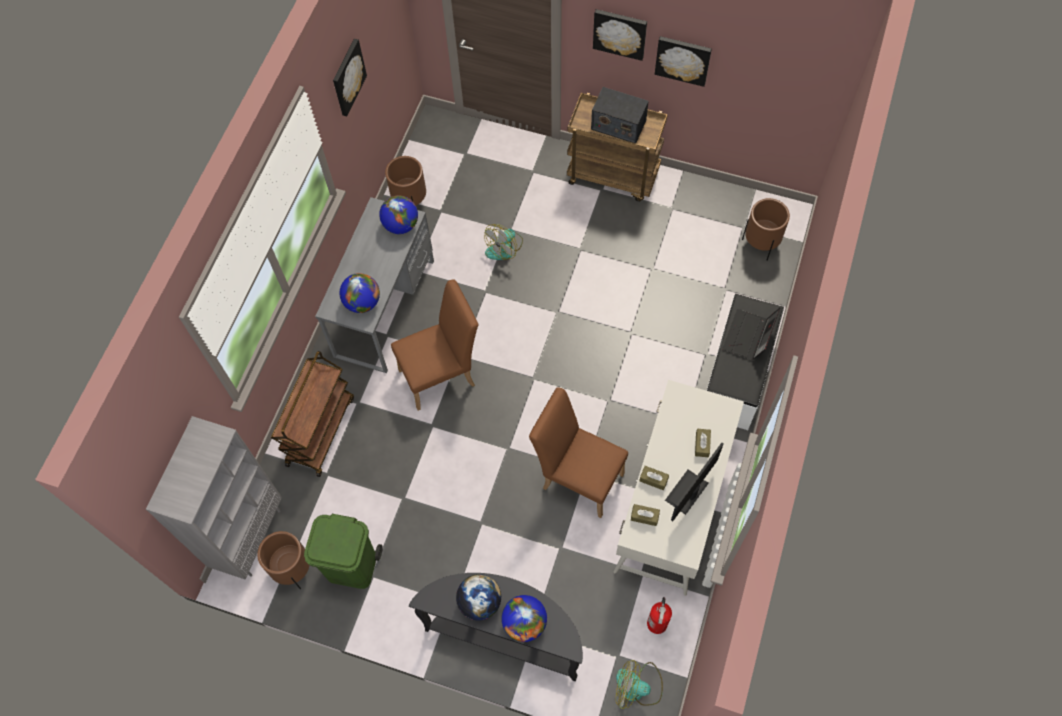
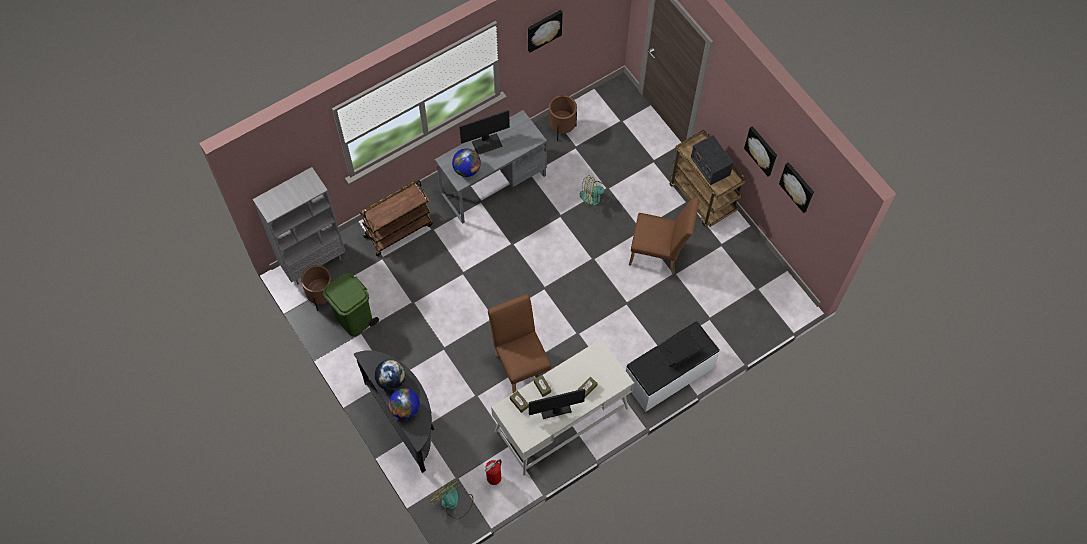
camera: 35 degrees right, 0 degrees up
(361, 259) = (487, 143): none -> monitor
(401, 225) = (526, 139): globe -> none
(442, 375) = (493, 248): brown chair -> brown chair (659, 254)
(620, 33) = (733, 108): picture -> picture (797, 186)
(761, 244) = (758, 307): brown planter -> none

